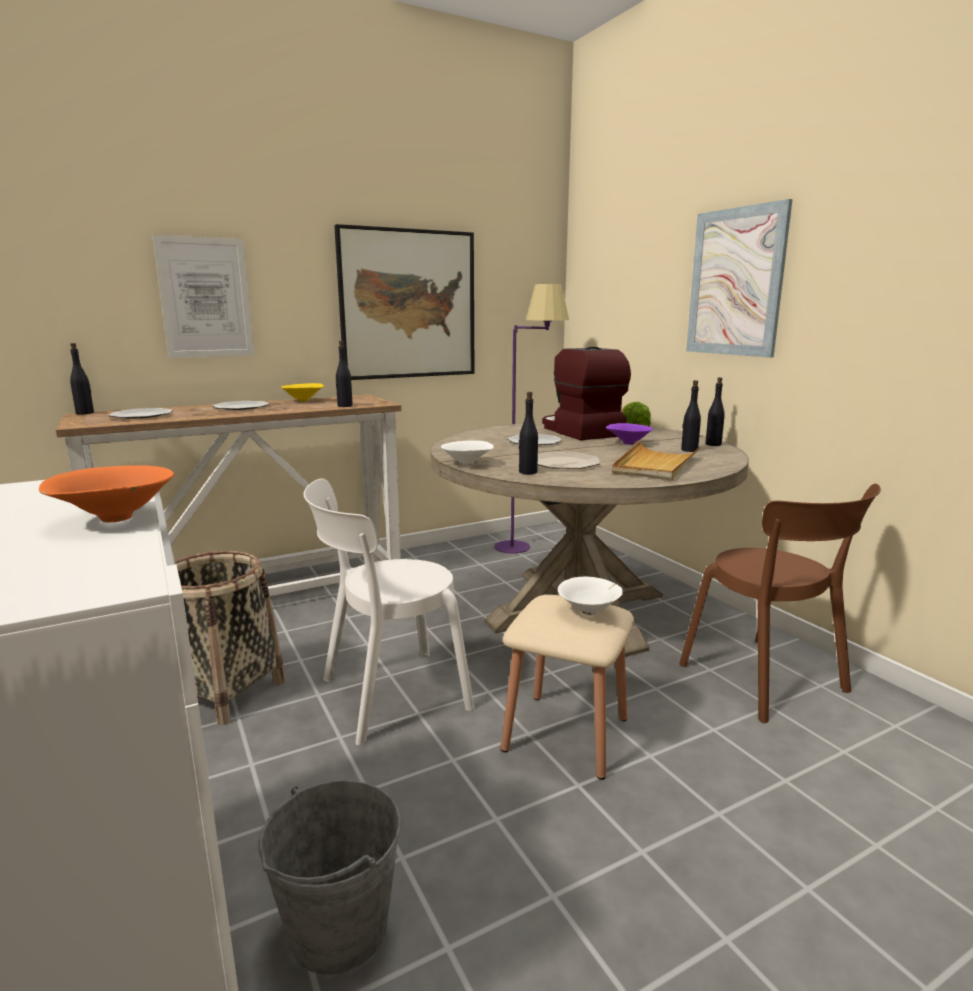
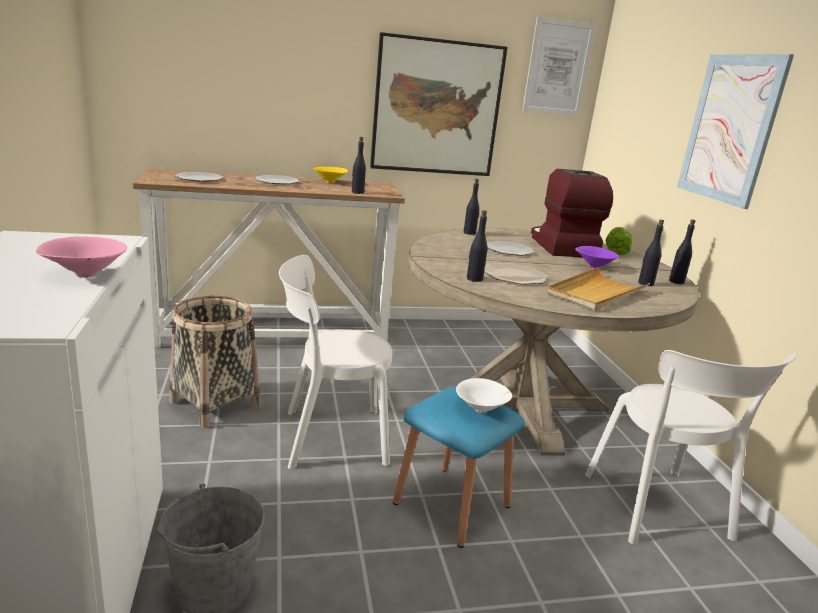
camera: 15 degrees right, 5 degrees up
(85, 413) = (163, 170): black bottle -> black bottle (469, 233)
(113, 519) = (84, 275): orange bowl -> pink bowl
(205, 298) = (265, 87): picture -> picture (558, 68)
(468, 464) = (431, 262): white bowl -> none
(528, 545) = (511, 338): purple floor lamp -> none
(566, 733) = (451, 504): beige stool -> blue stool
(767, 681) = (659, 509): brown chair -> white chair

